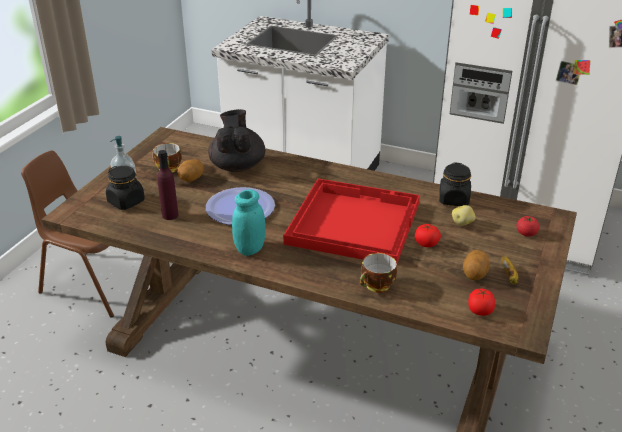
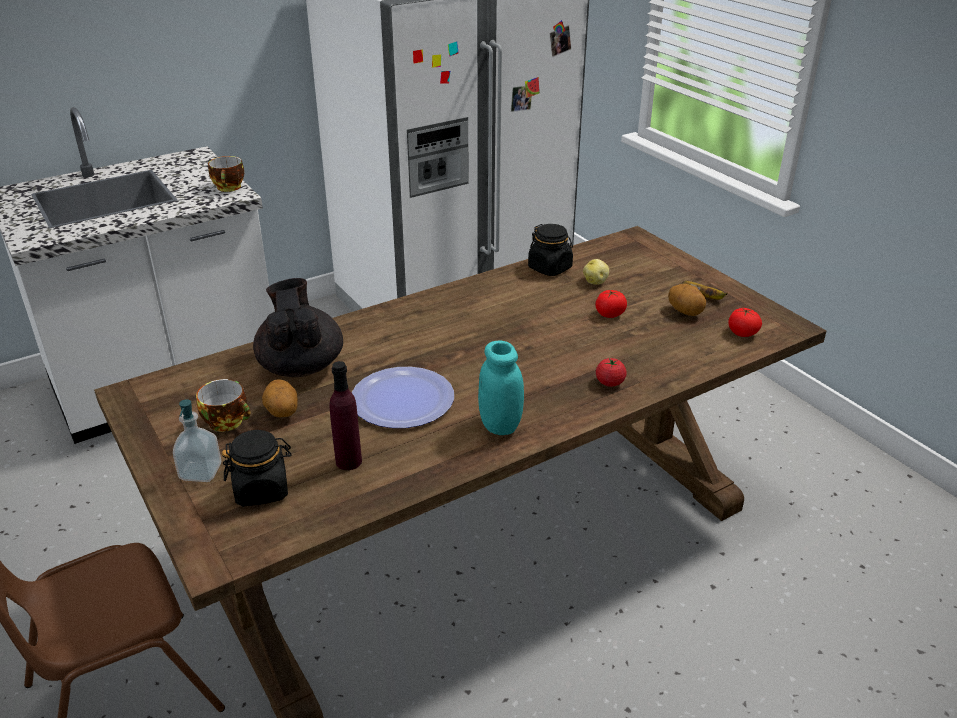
camera: 55 degrees left, 0 degrees up
(237, 166) = (301, 365): black teapot -> black teapot turned 45 degrees clockwise
(353, 222) = (524, 338): red tray -> none
(377, 286) = (654, 370): cup -> cup (229, 188)
(526, 233) = (646, 260): tomato -> tomato (610, 382)

